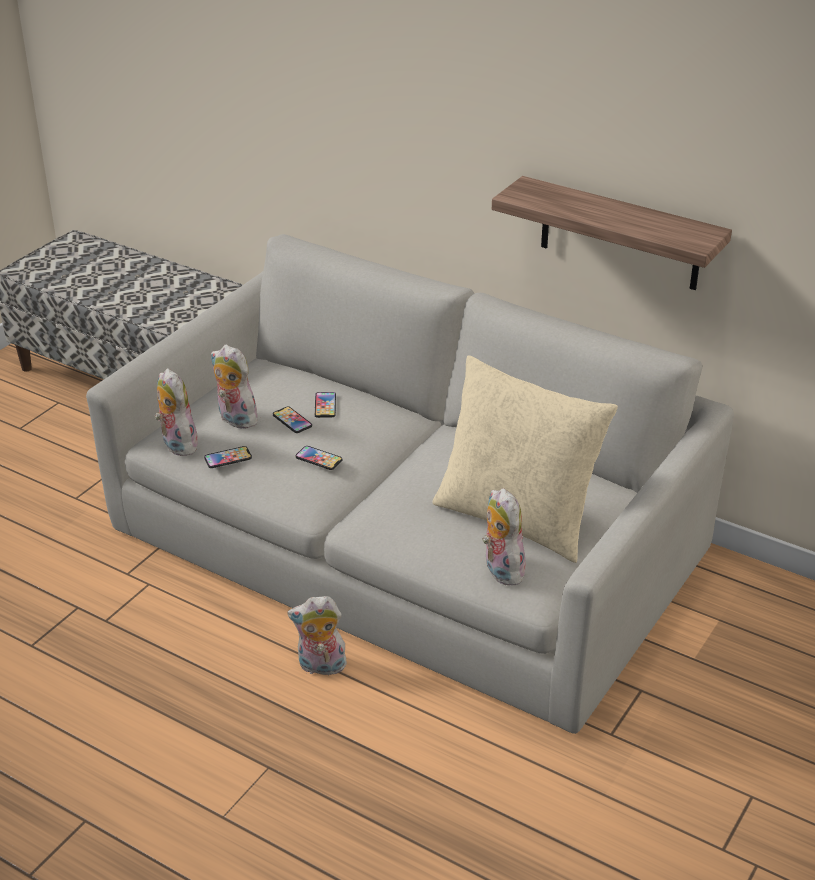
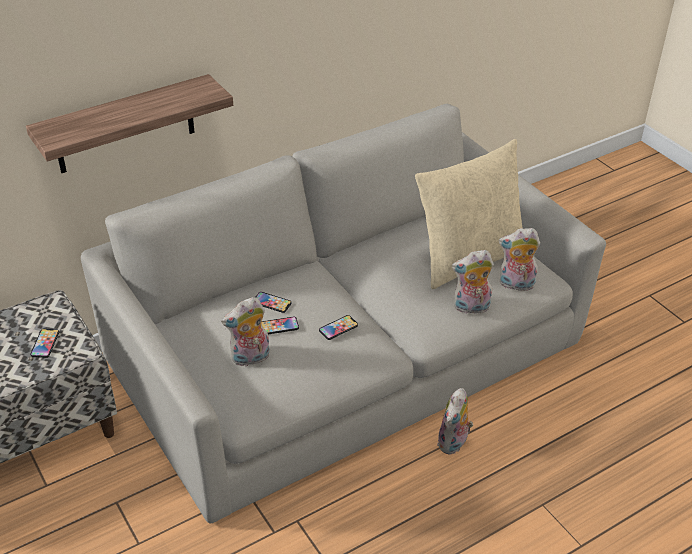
camera: 65 degrees left, 5 degrees up
(176, 444) = (255, 405): plush toy -> plush toy (471, 308)
(228, 458) = (300, 378): phone -> phone (45, 344)
(620, 234) = (366, 53): shelf -> shelf (125, 125)

